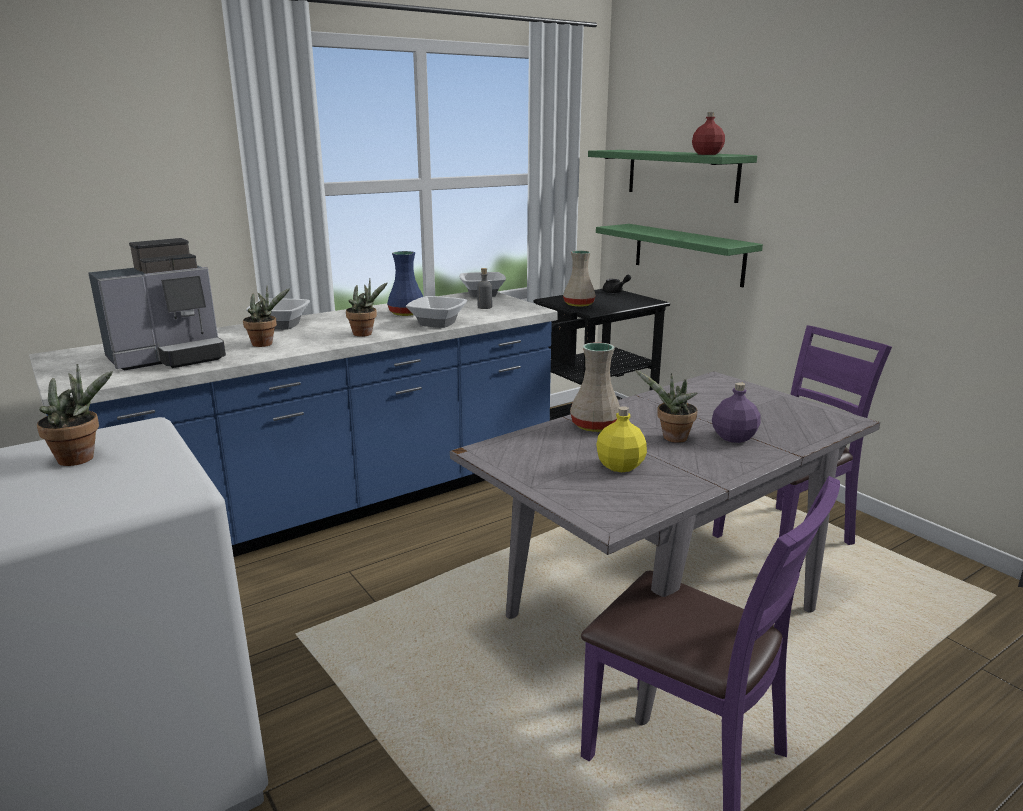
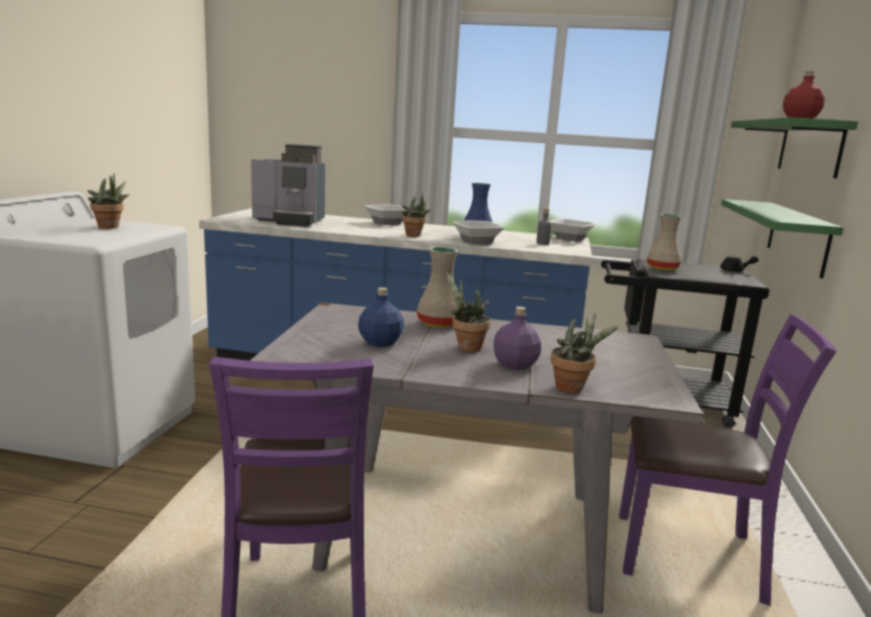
camera: 45 degrees right, 5 degrees down
(265, 344) = (350, 227): potted plant -> potted plant (573, 389)
(620, 466) = (381, 342): yellow bottle -> blue bottle

